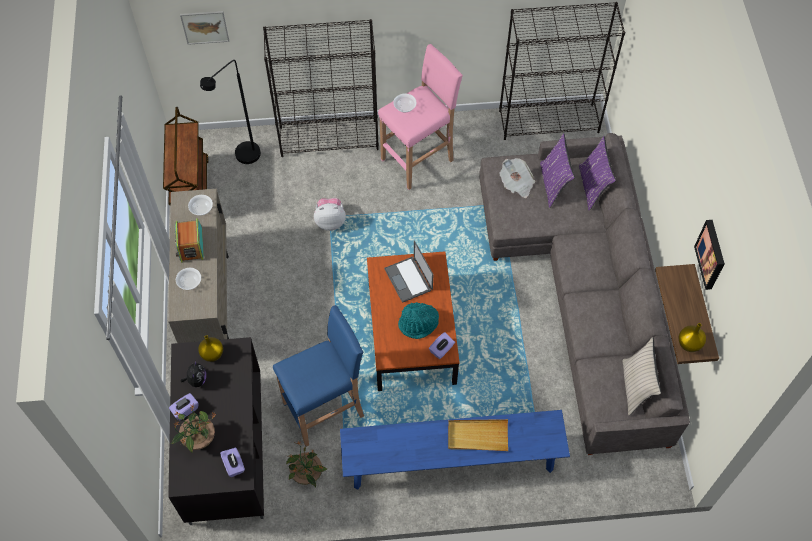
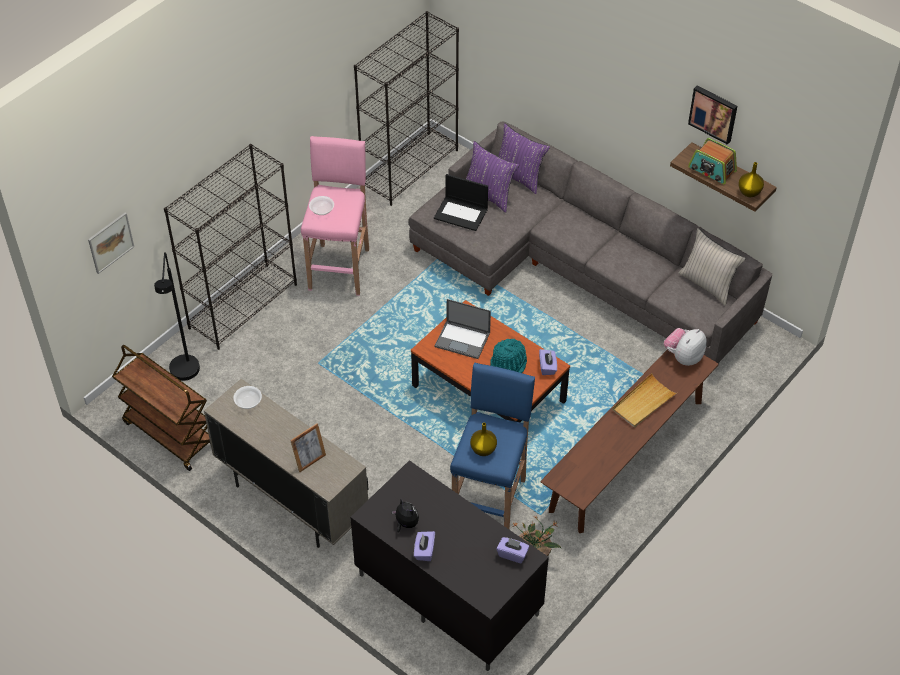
camera: 45 degrees left, 10 degrees down
(190, 282) = (310, 460): bowl -> picture frame
(191, 245) = (274, 434): radio -> radio (711, 170)
(199, 439) = (462, 561): potted plant -> none
(212, 354) = (394, 496): yellow vase -> yellow vase (482, 449)
(330, 221) = (323, 365): plush toy -> plush toy (683, 357)
(452, 462) = (627, 455): blue bench -> brown bench
(516, 183) = (461, 213): newspaper -> laptop

